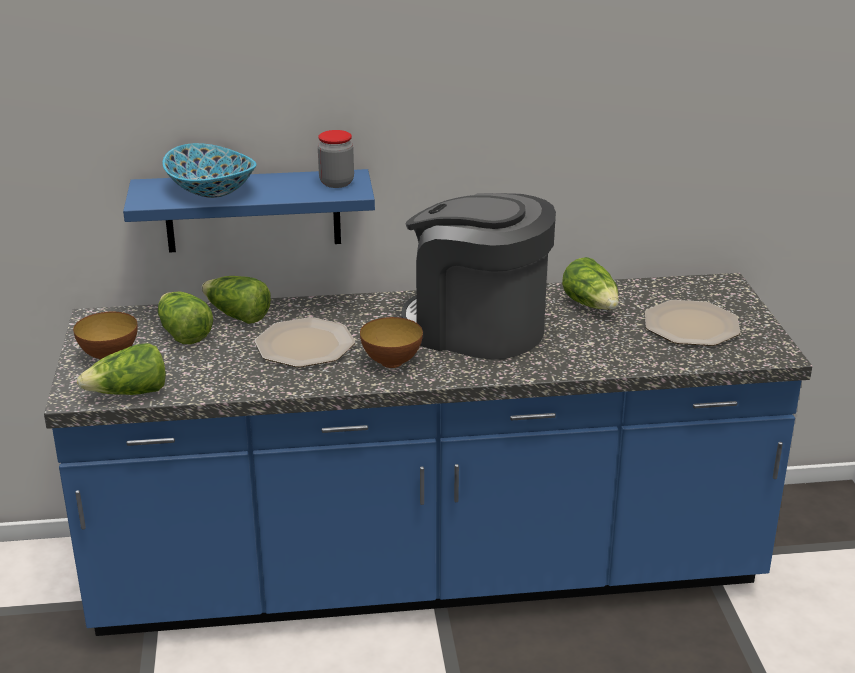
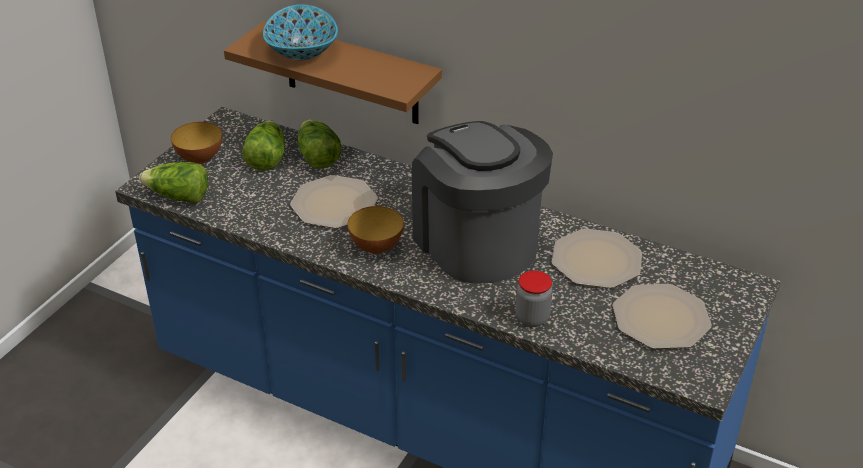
camera: 35 degrees right, 10 degrees up
(253, 211) = (351, 74): blue shelf -> brown shelf
(336, 183) = (398, 76): jar -> jar (532, 318)
(591, 305) = (597, 260): lettuce -> plate

